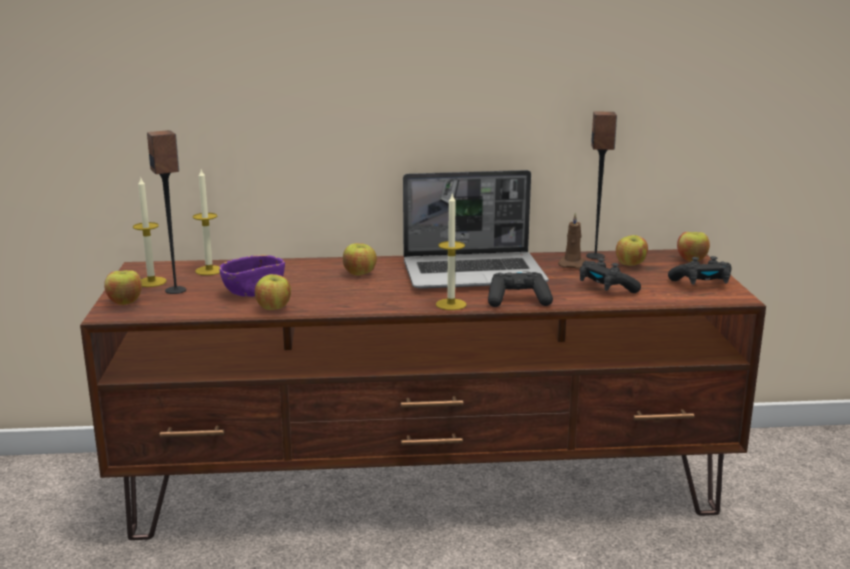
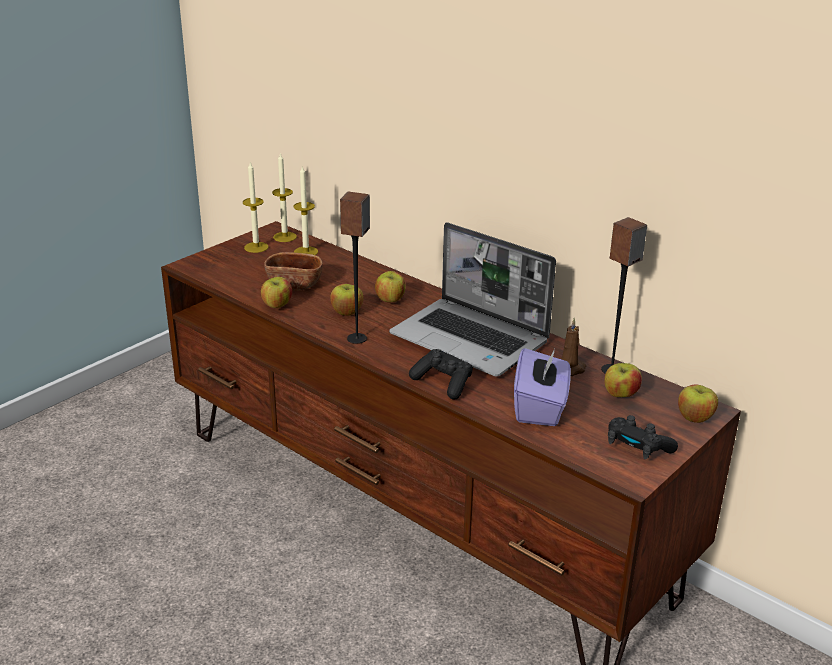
camera: 45 degrees right, 10 degrees up
(125, 302) = (212, 259): apple -> apple (347, 312)
(176, 290) = (255, 261): speaker -> speaker (357, 338)
(253, 291) = (294, 284): purple bowl -> brown bowl
(451, 304) = (389, 361): candle -> candle (285, 237)
(606, 288) = (540, 407): black game controller -> purple tissue box

